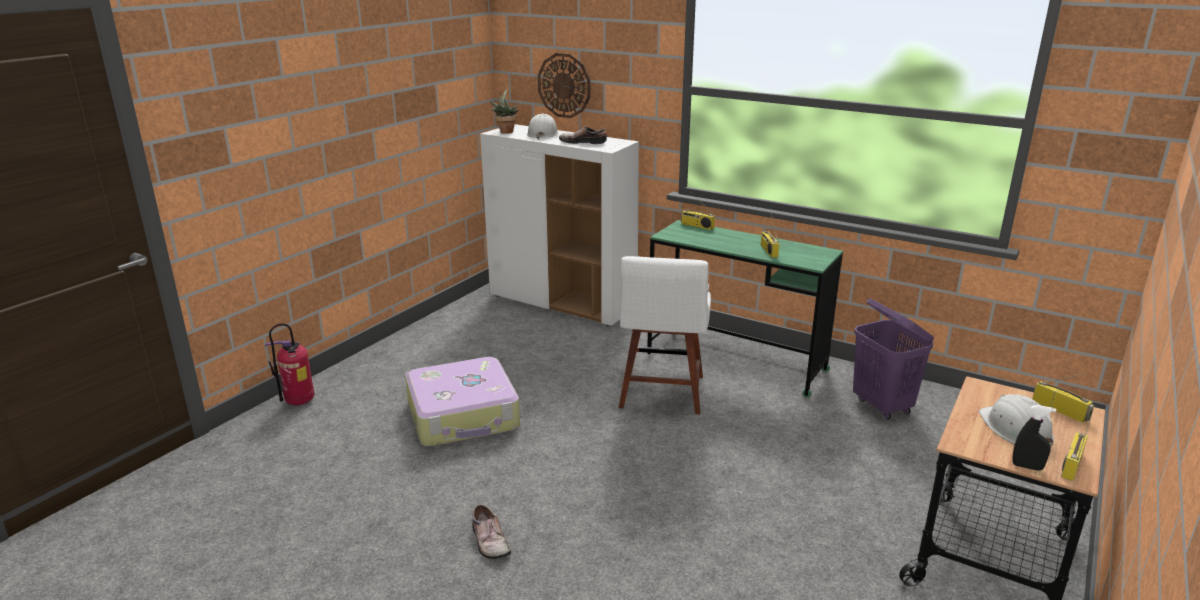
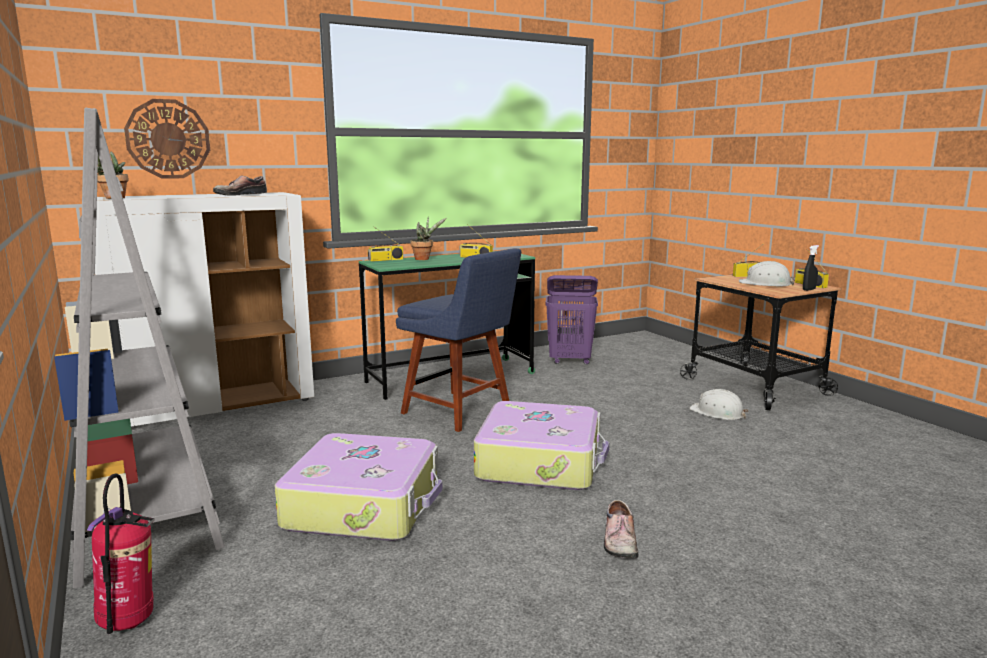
camera: 60 degrees left, 10 degrees down
(406, 352) = (146, 509): none -> grey bookcase
(488, 541) = (618, 541): shoe -> shoe turned 90 degrees clockwise
(542, 134) = (167, 196): white hard hat -> white hard hat (717, 412)
(598, 465) = (540, 462): none -> suitcase
(661, 394) = (460, 412): white chair -> blue chair
(726, 236) = (424, 259): none -> potted plant

